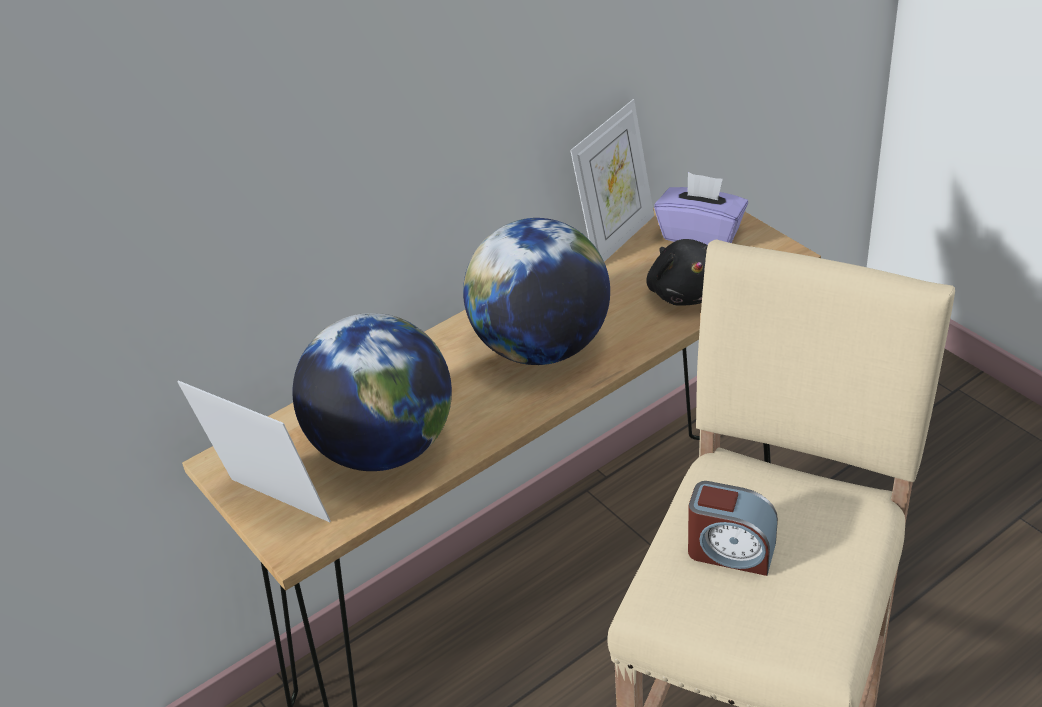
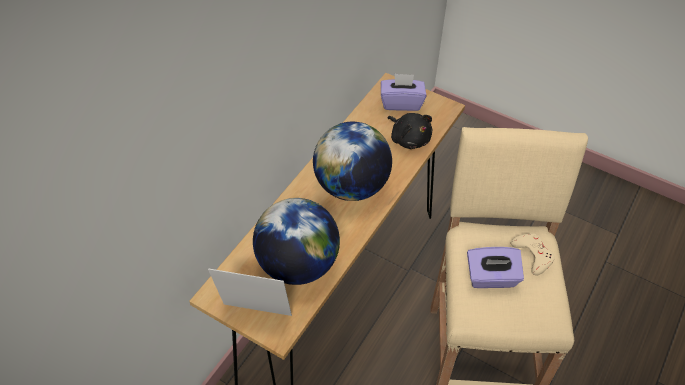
camera: 25 degrees left, 10 degrees up
(616, 238) = (359, 113): picture frame -> none
(730, 551) = (491, 278): alarm clock -> purple tissue box
(834, 531) = (532, 255): none -> beige game controller

